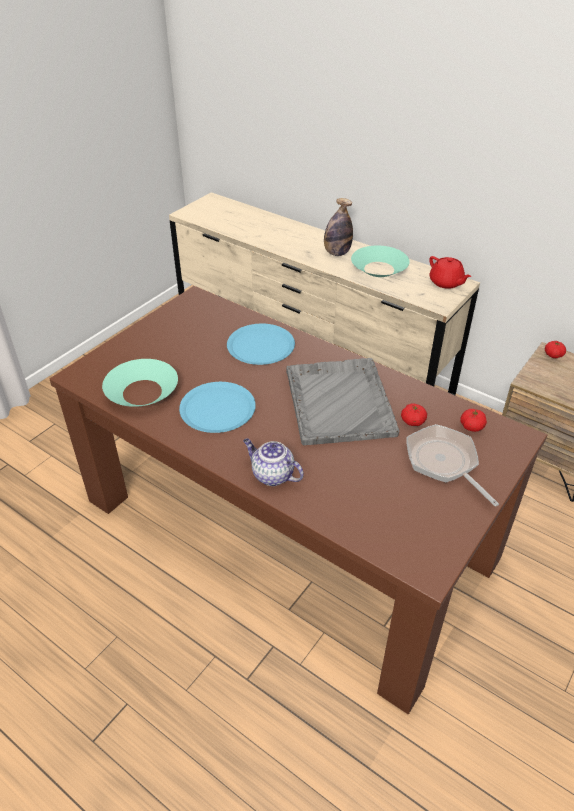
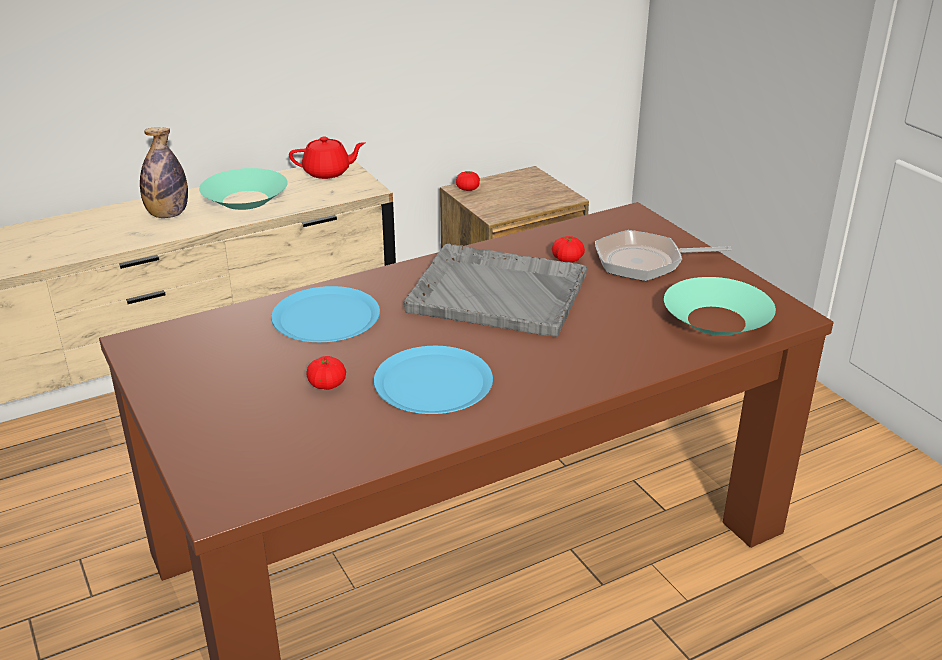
camera: 65 degrees left, 10 degrees down
(142, 392) = (334, 441): turquoise bowl -> turquoise bowl (716, 320)
(272, 475) = (596, 371): teapot -> none
(471, 426) = (600, 232): tomato -> tomato (327, 384)

